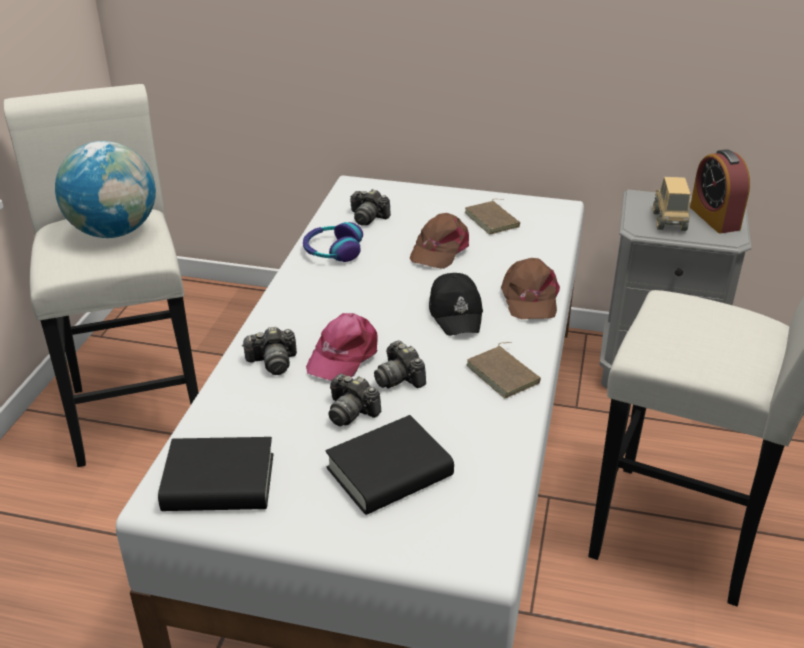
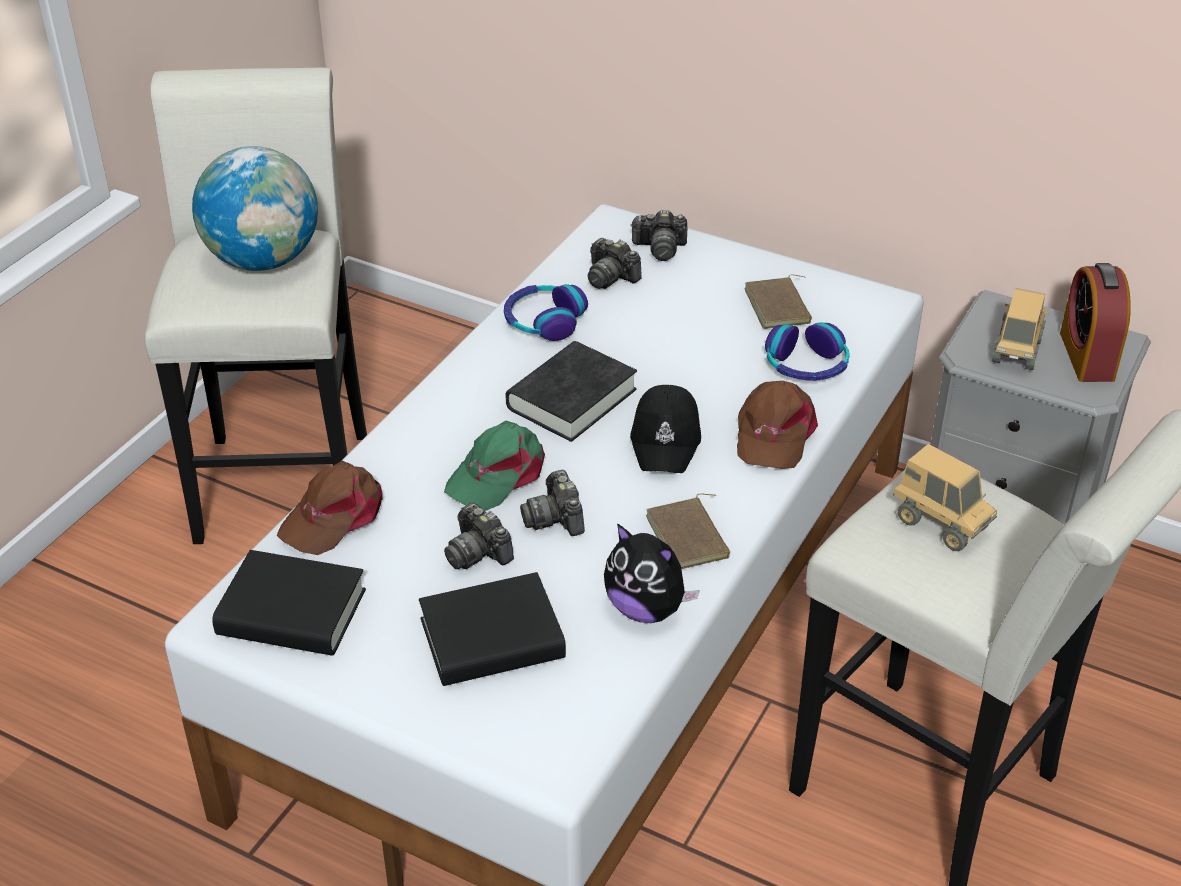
camera: 15 degrees right, 5 degrees up
(273, 362) = (409, 468): camera -> camera (660, 248)
(343, 355) = (498, 474): pink cap -> green cap
(375, 297) = (571, 399): none -> black book
(439, 249) = (685, 341): brown cap -> brown cap (335, 516)
(497, 429) = (646, 609): none -> plush toy
(529, 253) = (806, 365): none -> headphones
(694, 328) = (940, 525): none -> toy truck

